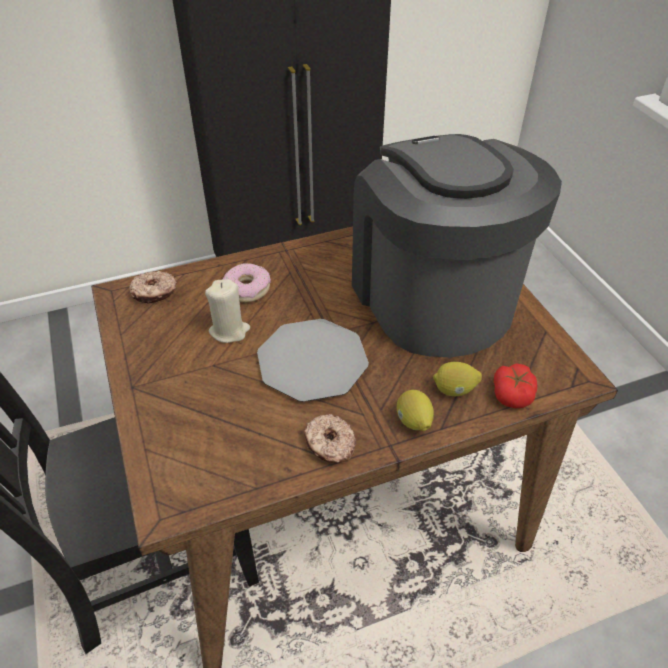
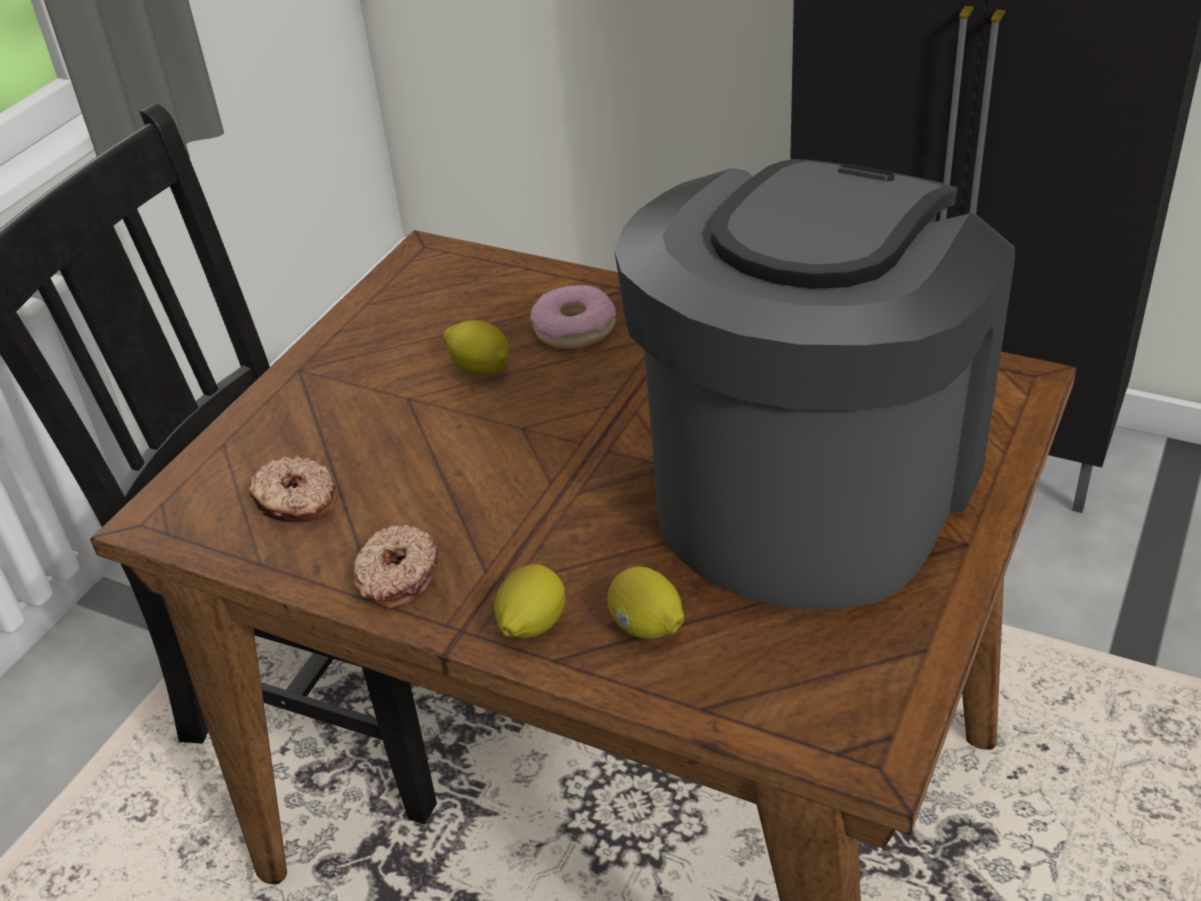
camera: 50 degrees right, 5 degrees down
(154, 293) = (464, 274): donut -> donut (296, 501)
(229, 331) = (480, 368): beige candle -> lemon
(312, 361) = (520, 466): plate -> none
(512, 394) = (722, 693): tomato -> none

